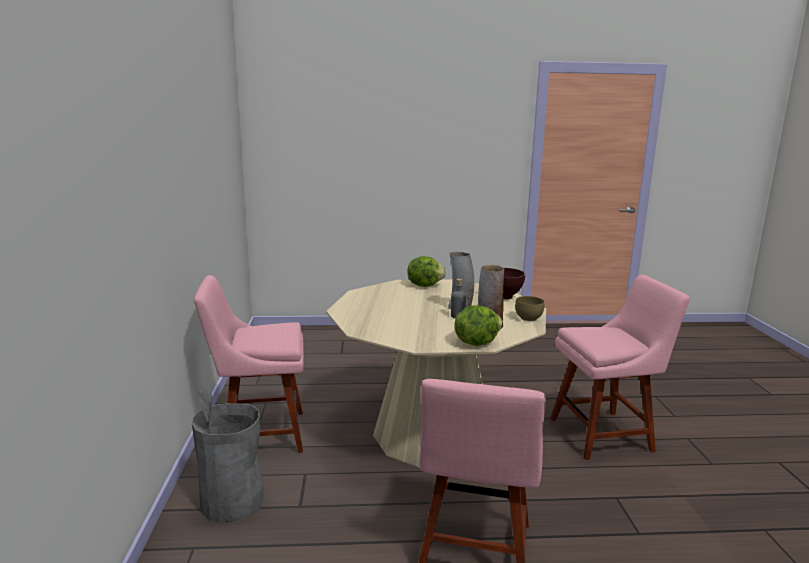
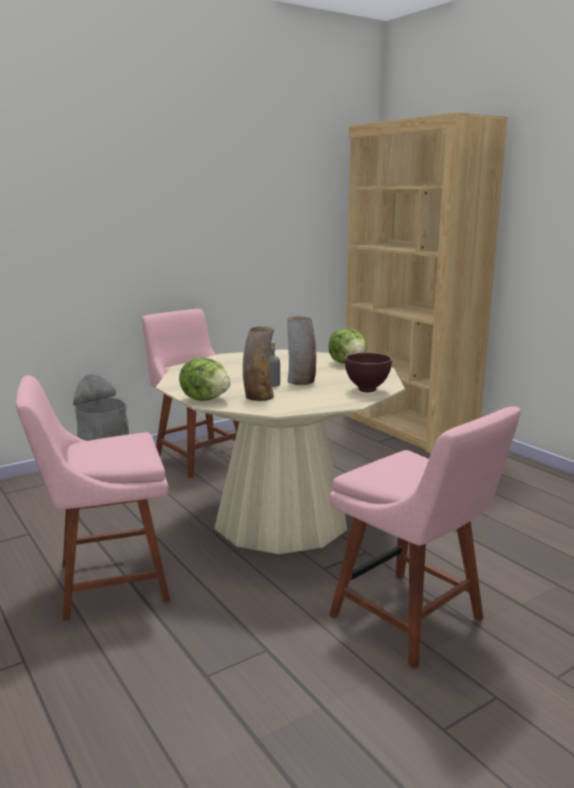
camera: 60 degrees right, 0 degrees up
(332, 336) = (406, 428): none -> brown bookcase
(527, 318) = (310, 405): brown bowl -> none

